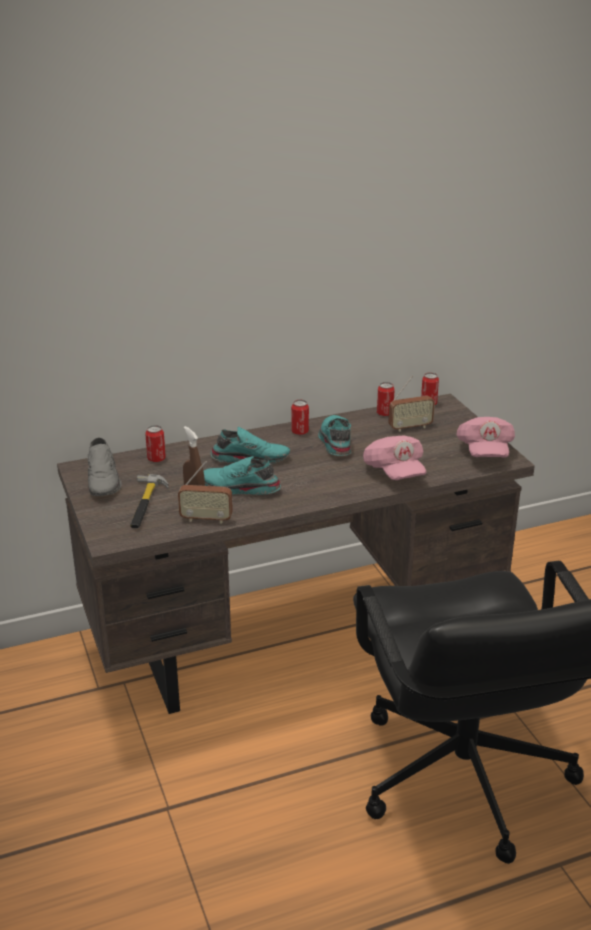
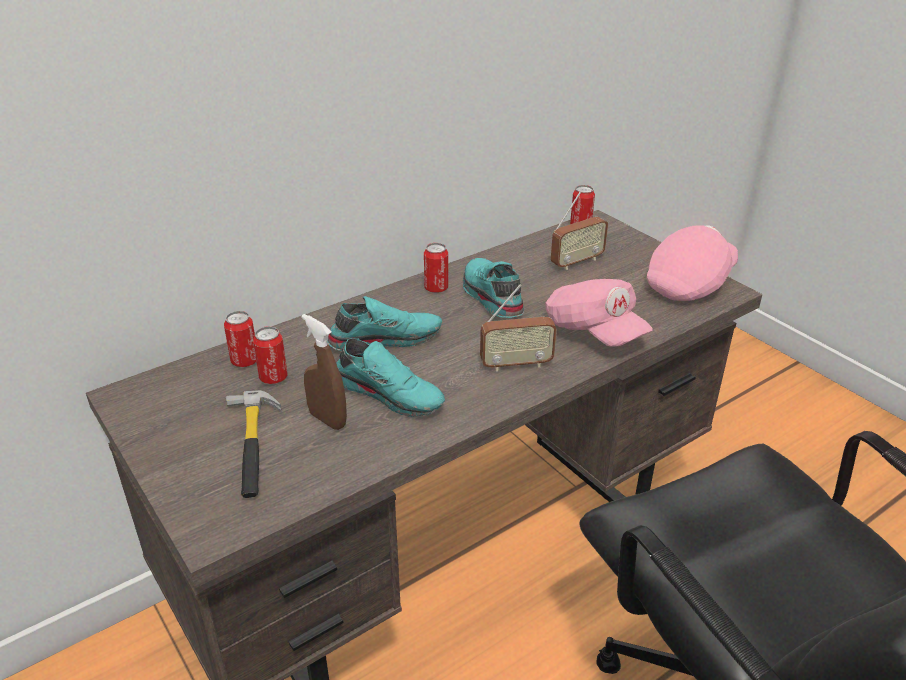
camera: 15 degrees left, 5 degrees up
(104, 480) = (173, 412): grey shoe -> none
(206, 519) = (360, 457): radio -> radio (516, 364)
(239, 489) = (390, 393): turquoise shoe -> turquoise shoe turned 150 degrees counterclockwise
(385, 413) = (534, 247): can -> can (273, 377)
(484, 451) = (690, 283): pink cap -> pink cap turned 120 degrees counterclockwise

